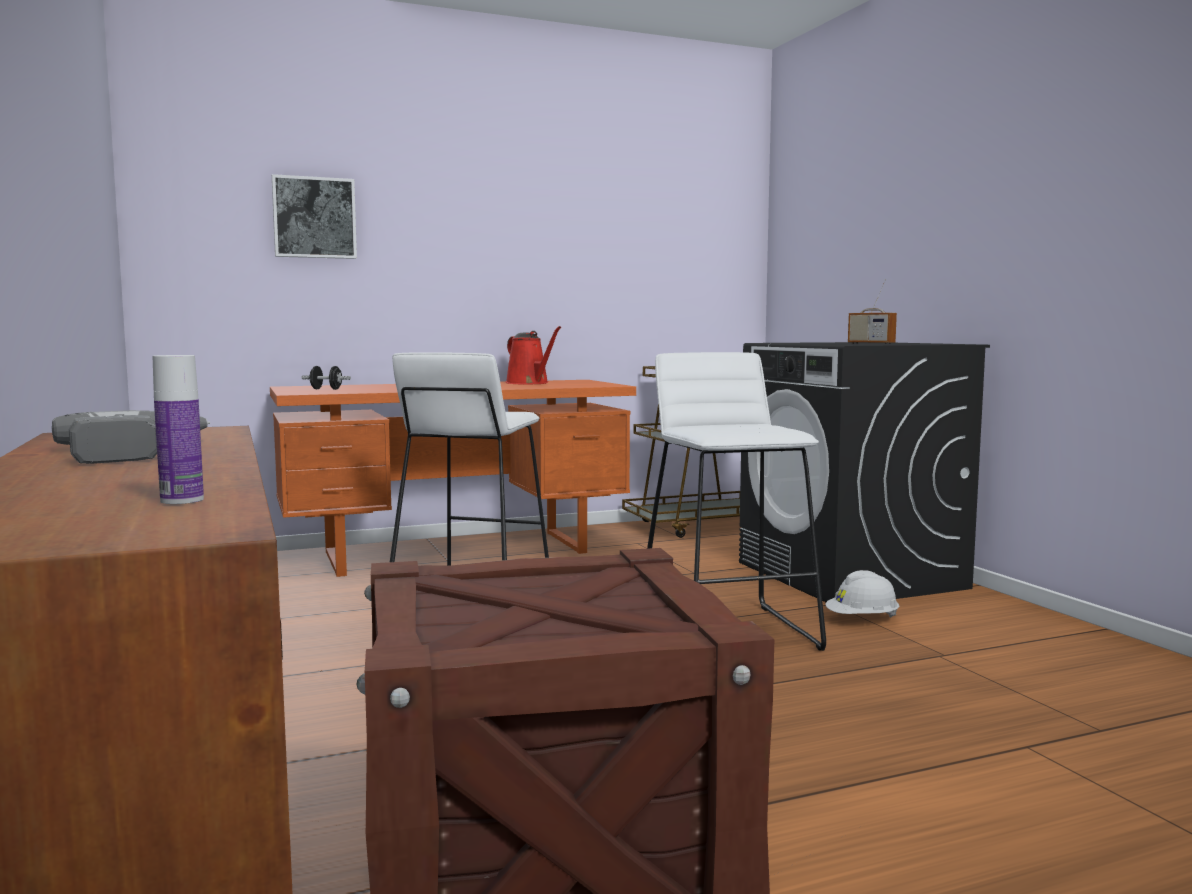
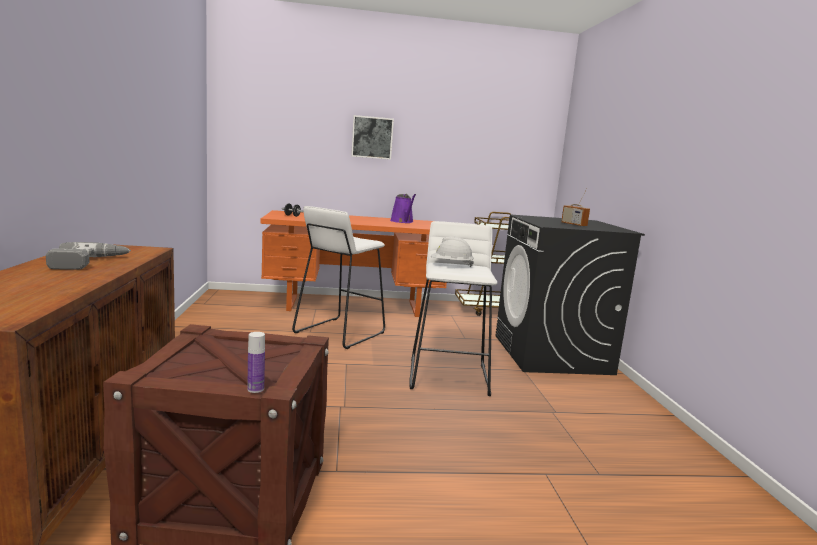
camera: 15 degrees right, 5 degrees up
(182, 500) = (34, 300): bottle -> bottle (255, 389)
(314, 218) = (301, 125): picture -> picture (372, 137)
(529, 383) = (402, 221): red watering can -> purple watering can
(862, 620) = (530, 382): white hard hat -> white hard hat (451, 265)

